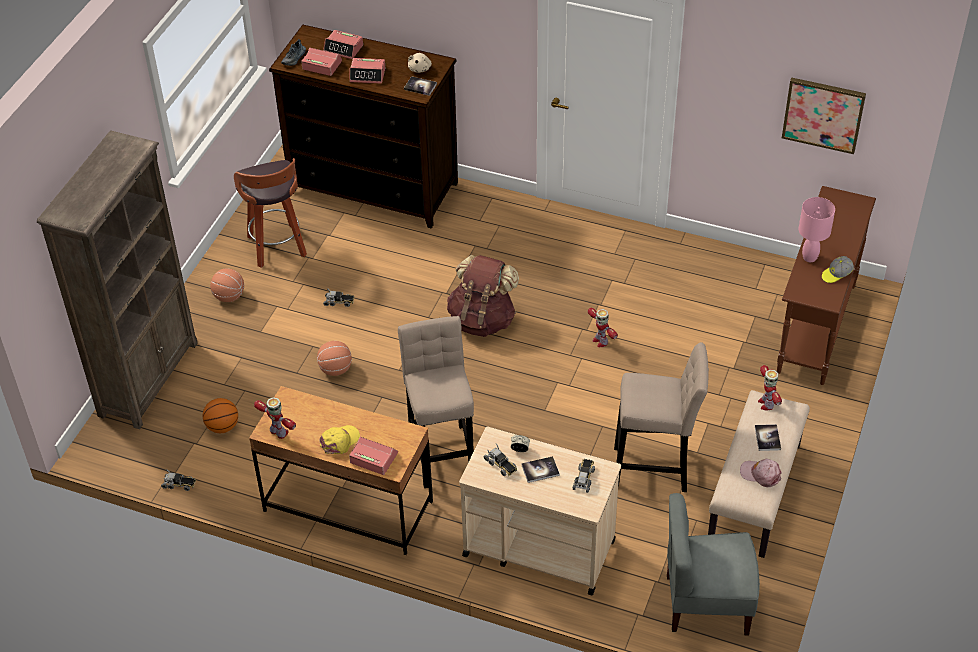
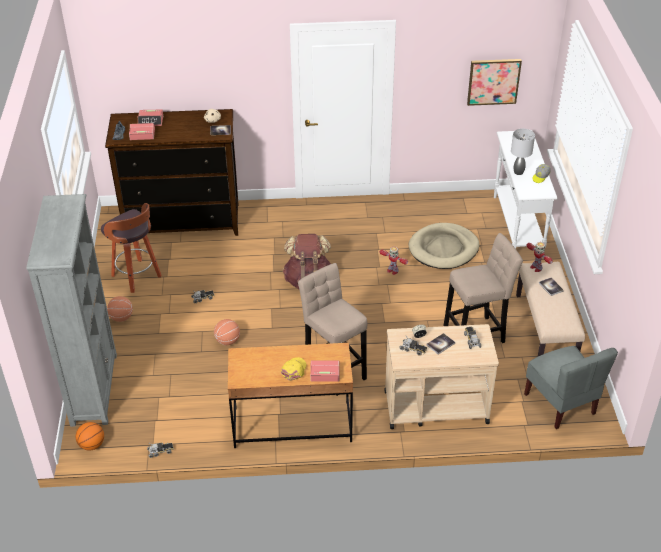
camera: 25 degrees left, 5 degrees down
(149, 378) = (94, 388): brown bookcase -> grey bookcase
(222, 427) = (169, 403): basketball -> basketball (92, 445)
(279, 432) = (247, 378): toy robot -> none
(367, 75) = (179, 132): alarm clock -> none
(689, 331) = (443, 249): none -> beige dog bed
(706, 603) = (561, 404): grey chair -> grey chair turned 90 degrees counterclockwise
(760, 474) = (561, 309): pink cap -> none
(809, 257) = (518, 172): pink table lamp -> grey table lamp
(815, 329) = (517, 225): brown console table -> white console table

